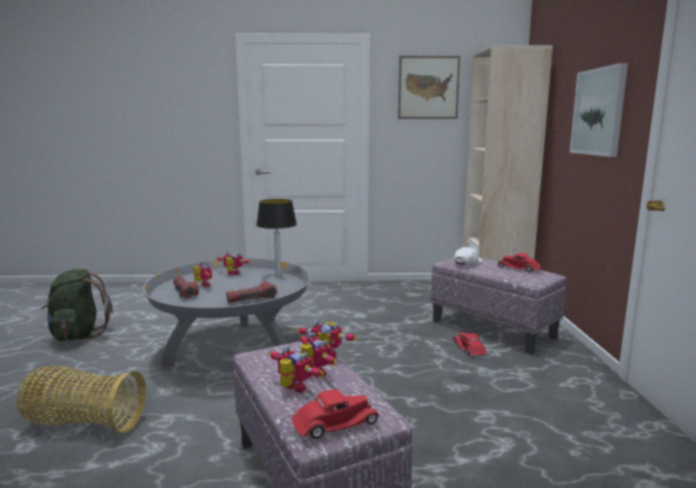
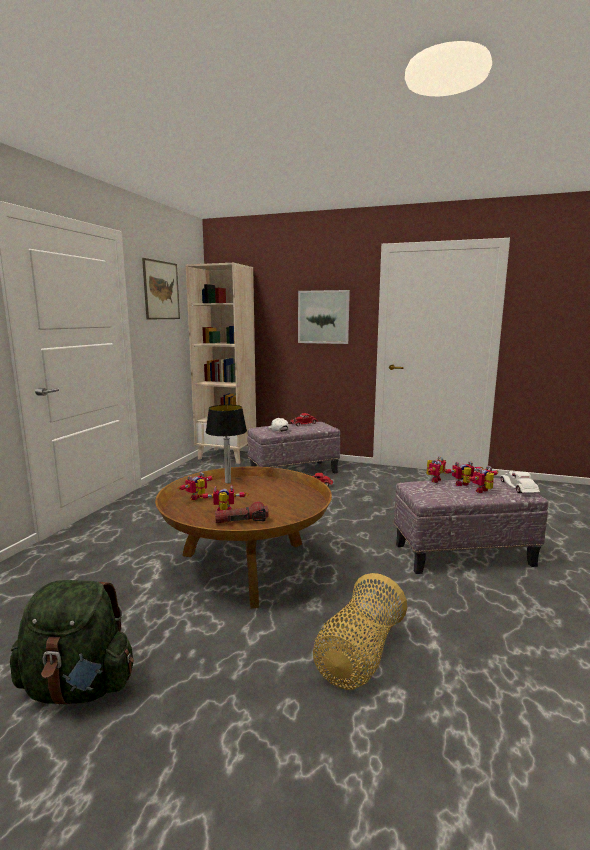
camera: 70 degrees left, 0 degrees up
(233, 349) = (246, 565): grey coffee table -> brown coffee table
(252, 300) = (292, 496): flashlight -> none
(334, 423) = (519, 487): red toy car -> white toy car

